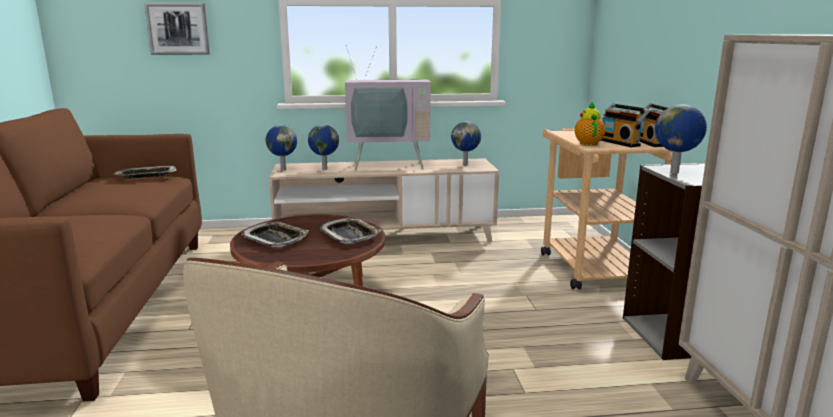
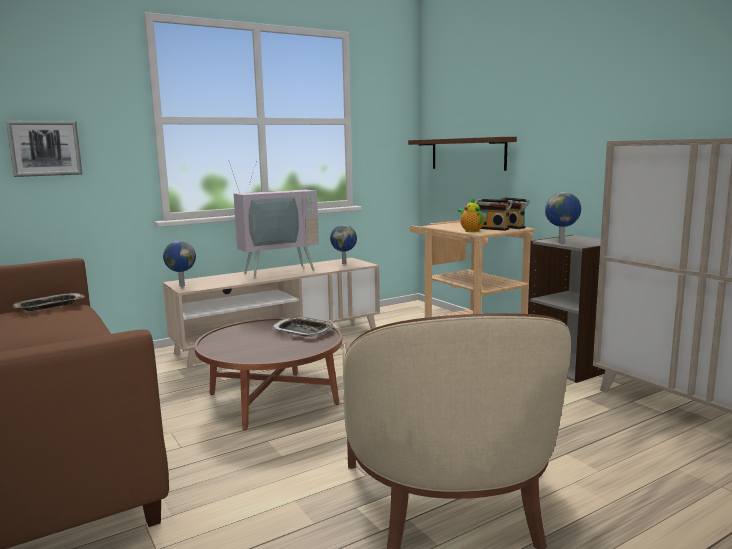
camera: 25 degrees left, 5 degrees down
(276, 239) = (239, 344): tray -> none
(324, 169) = (222, 280): globe -> none
(631, 45) = (467, 154): none -> brown shelf

